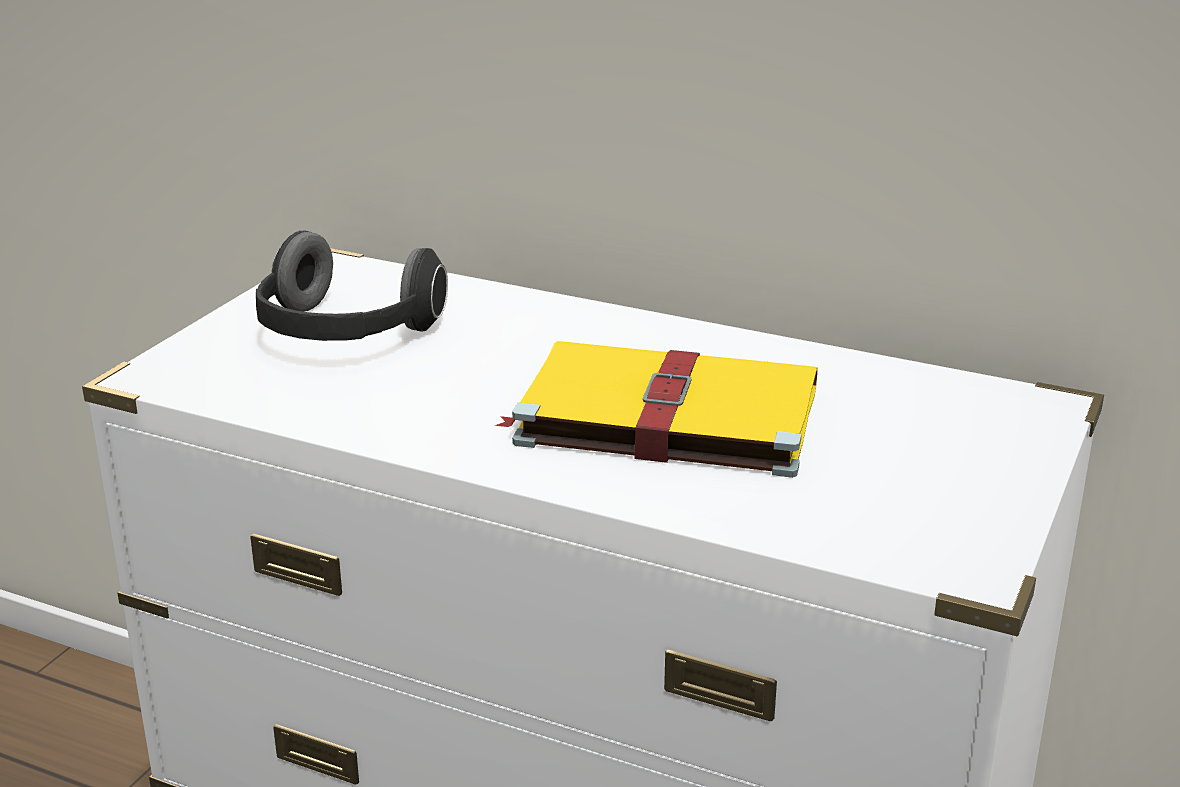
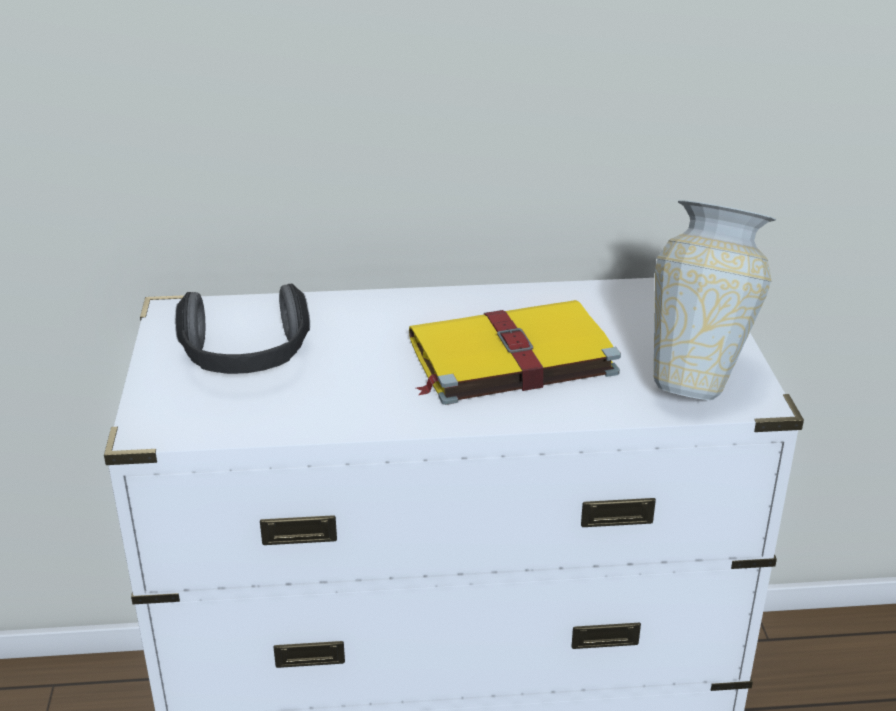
camera: 30 degrees left, 5 degrees up
(914, 514) = (699, 377): none -> vase

